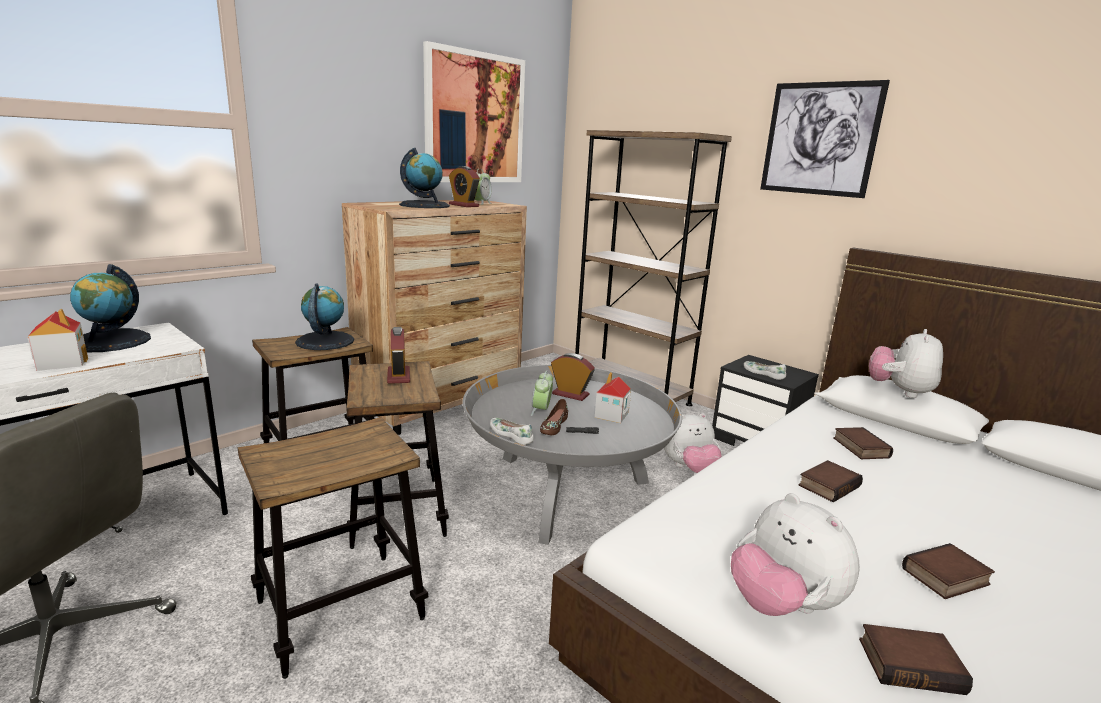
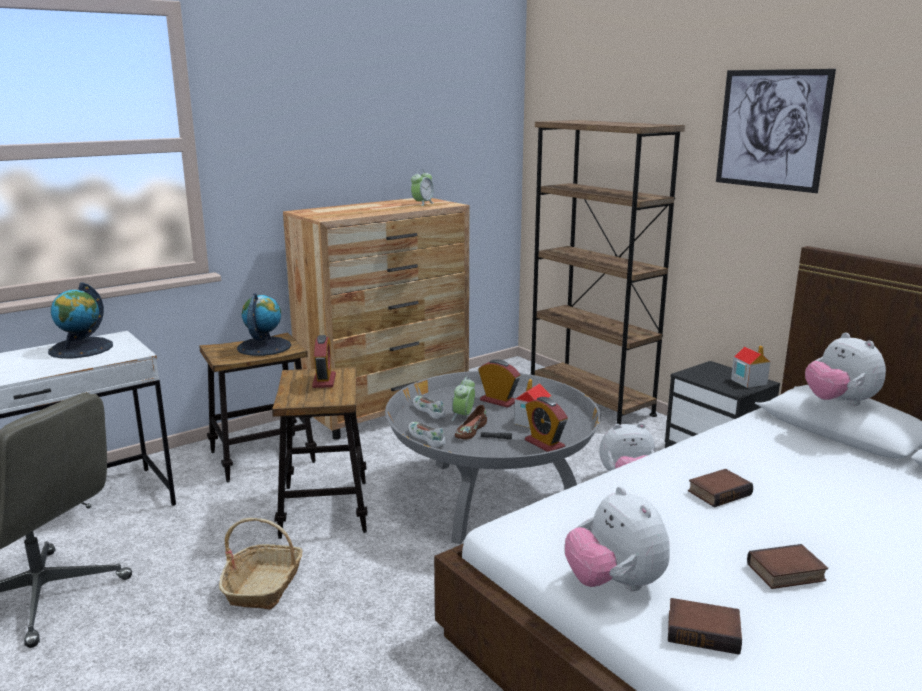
camera: 10 degrees right, 0 degrees up
(63, 362) = (46, 367): toy house -> toy house (748, 381)
(340, 610) = (264, 586): stool -> basket
(424, 205) = (362, 210): globe -> none
(463, 205) = (402, 208): alarm clock -> alarm clock (544, 444)
(475, 118) = (419, 115): picture -> none
(764, 373) = (715, 381): white shoe -> white shoe (429, 411)
(859, 447) = (777, 459): book -> none
(899, 391) = (839, 402): plush toy -> plush toy turned 60 degrees counterclockwise

